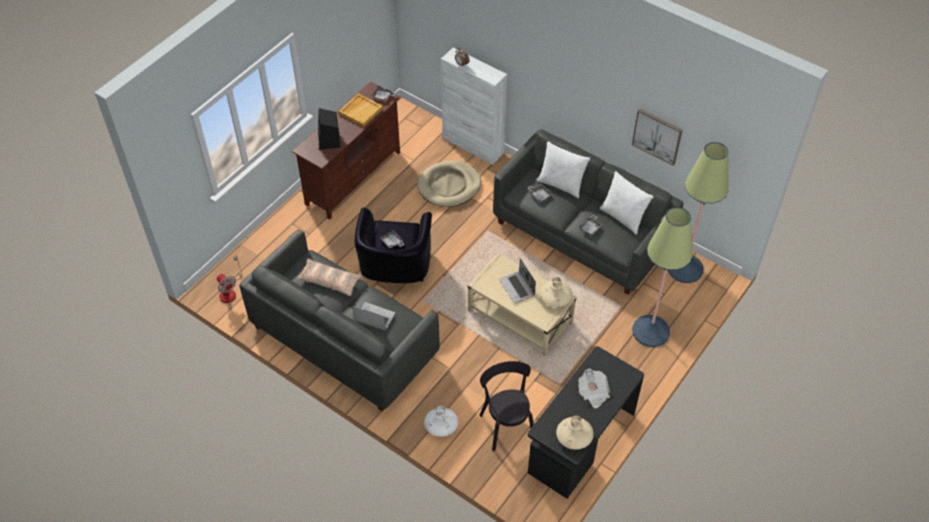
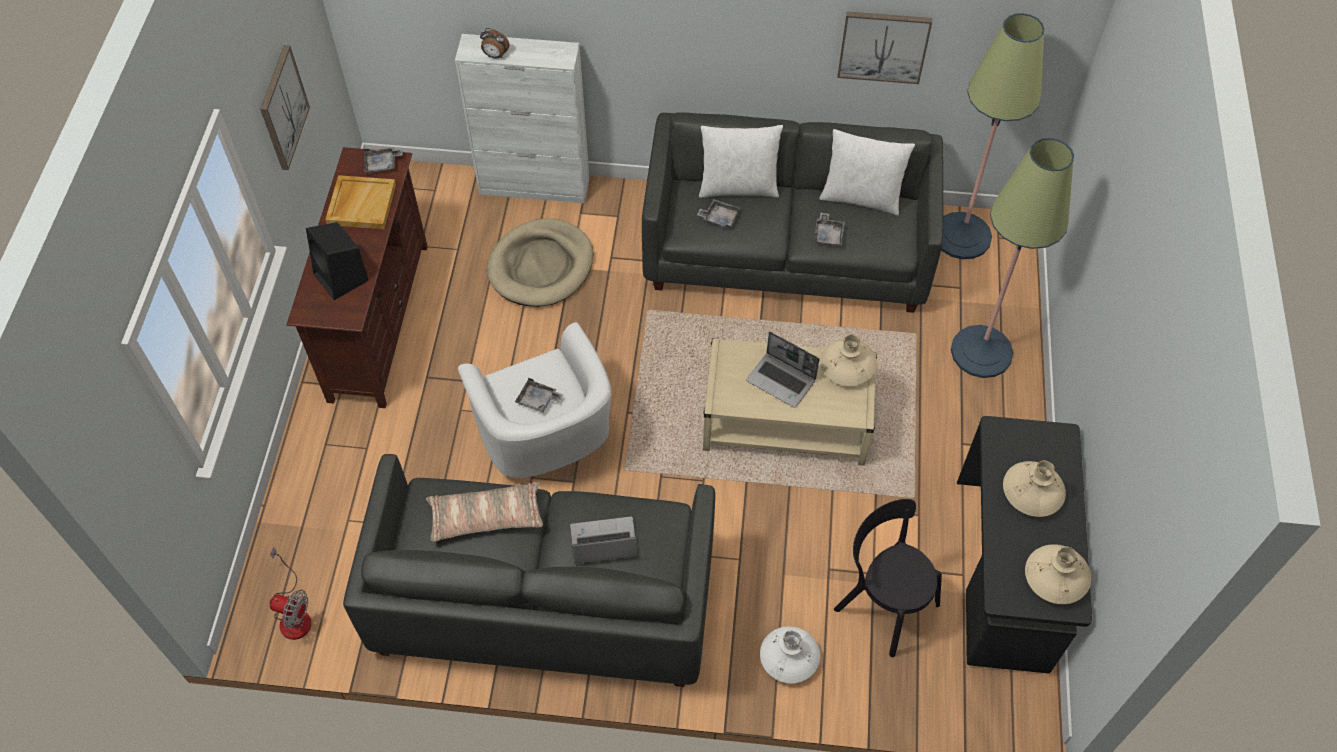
camera: 30 degrees left, 5 degrees up
(340, 48) = (282, 107): none -> picture
(395, 269) = (546, 440): black armchair -> white armchair
(593, 393) = (1031, 494): newspaper -> beige vase

